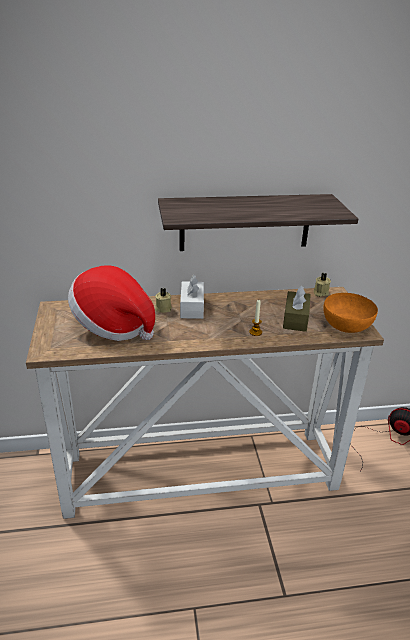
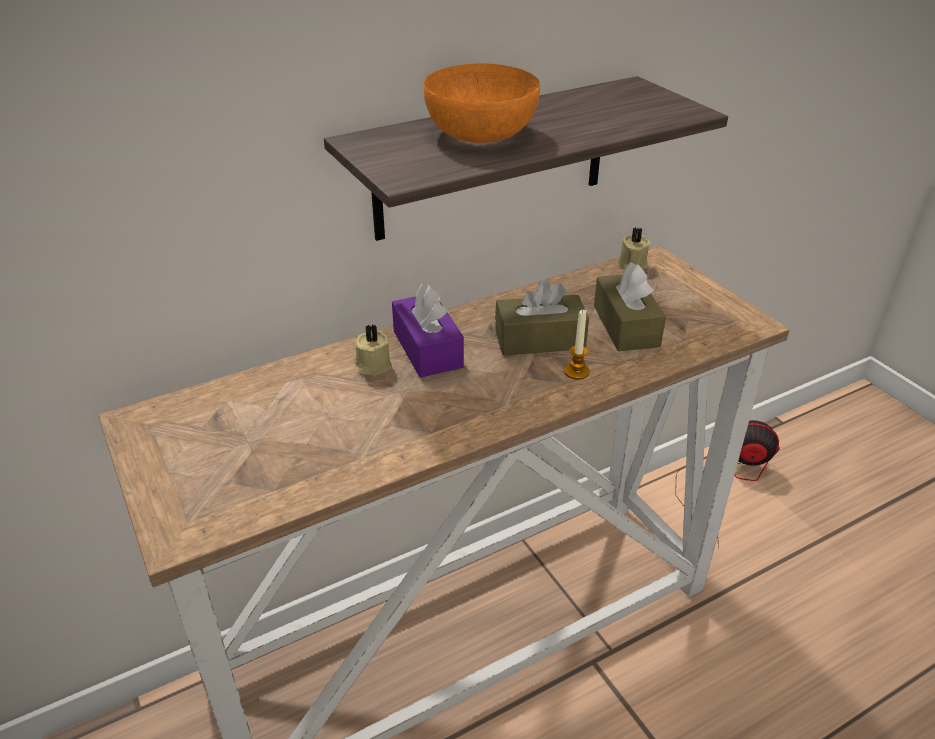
camera: 20 degrees left, 5 degrees up
(113, 325) = (295, 430): hat -> none
(192, 307) = (427, 349): white tissue box -> purple tissue box
(248, 315) = (539, 339): none -> brown tissue box
(347, 325) = (717, 318): orange bowl -> orange bowl (482, 133)

